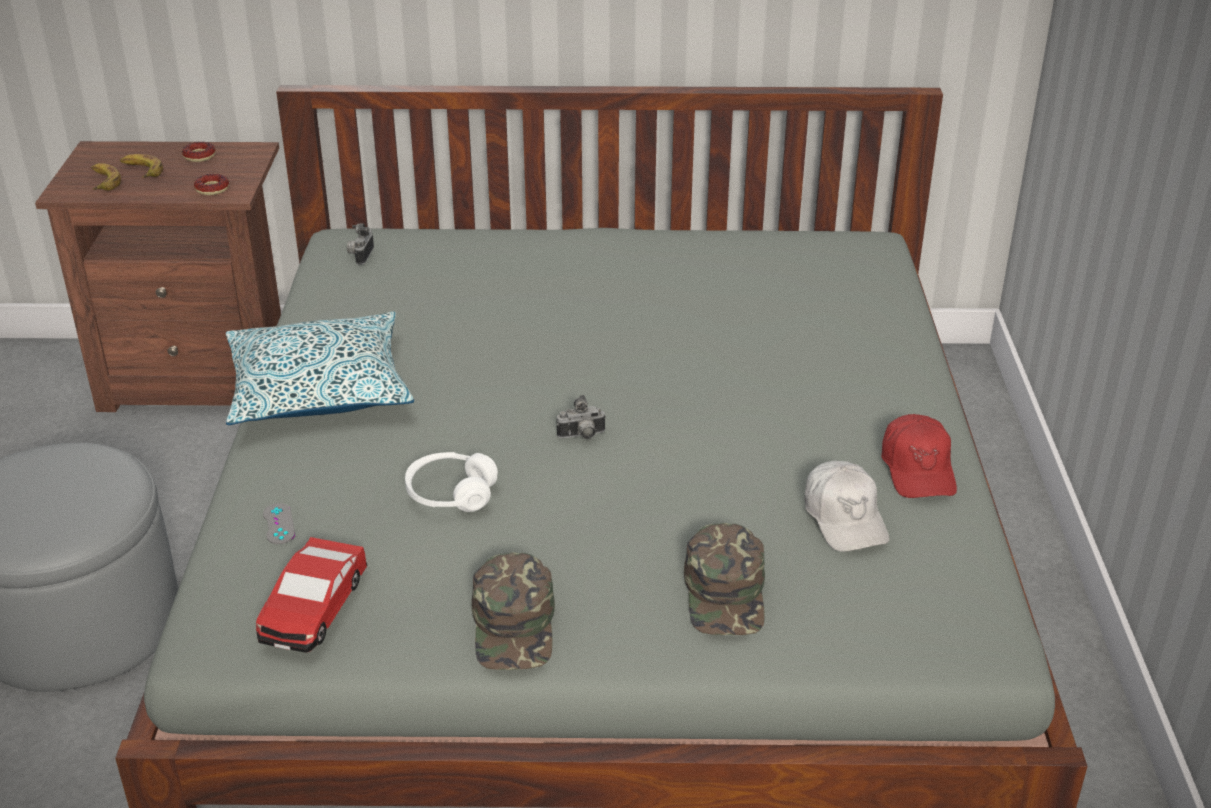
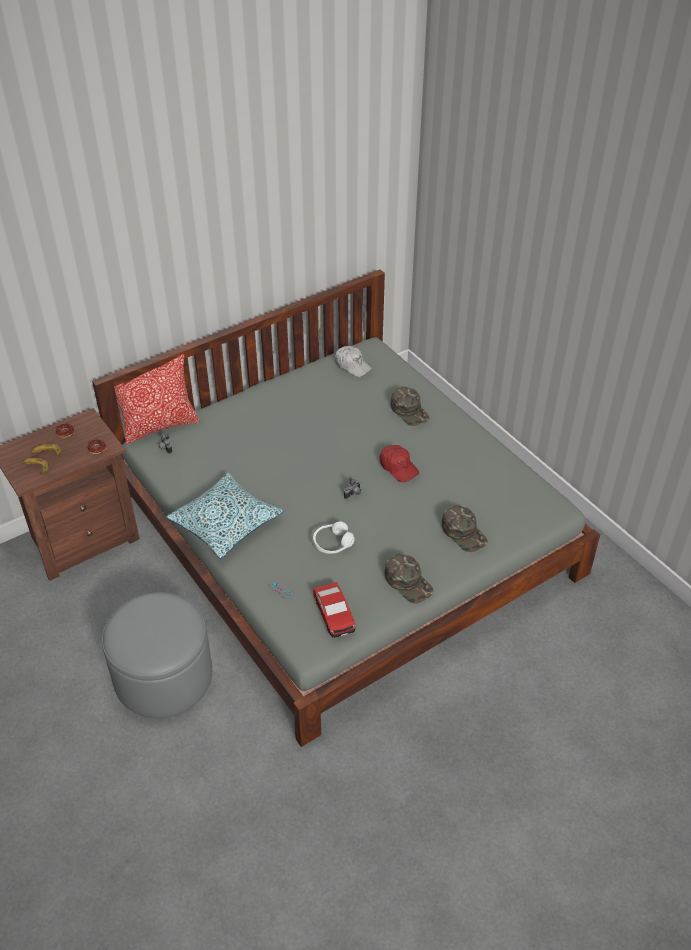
camera: 35 degrees left, 10 degrees up
(390, 227) = (159, 426): none -> pillow
(839, 355) = (409, 411): none -> green cap
(844, 518) = (475, 483): white cap -> white cap (352, 365)
(918, 469) = (480, 450): red cap -> red cap (398, 467)

